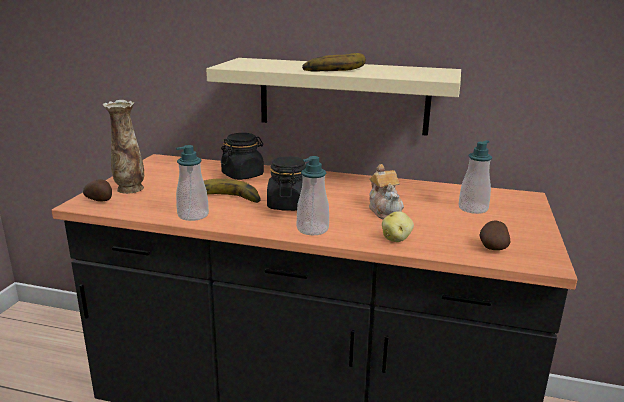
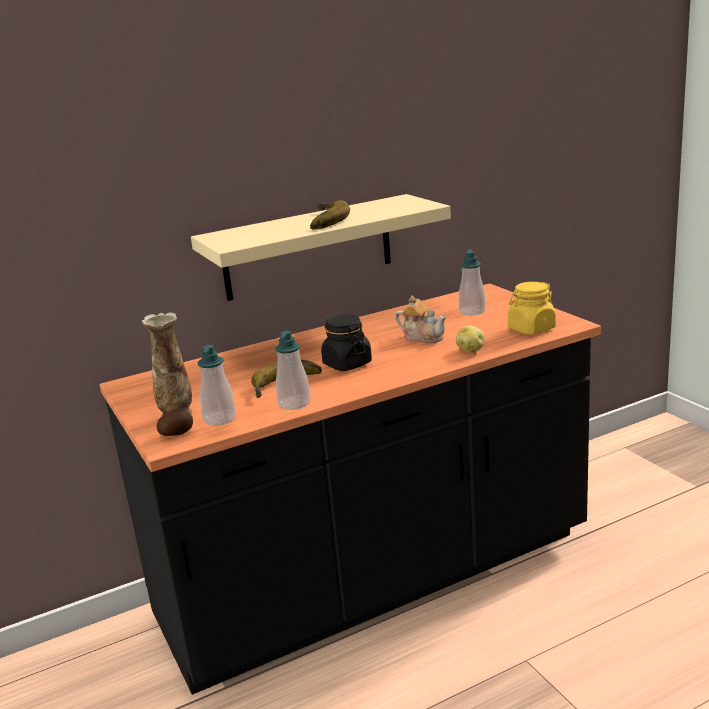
camera: 40 degrees left, 0 degrees up
(243, 175) = (248, 361): black jar -> none
(312, 229) = (405, 370): soap dispenser -> soap dispenser (219, 419)
(492, 247) = (531, 329): potato -> yellow jar

